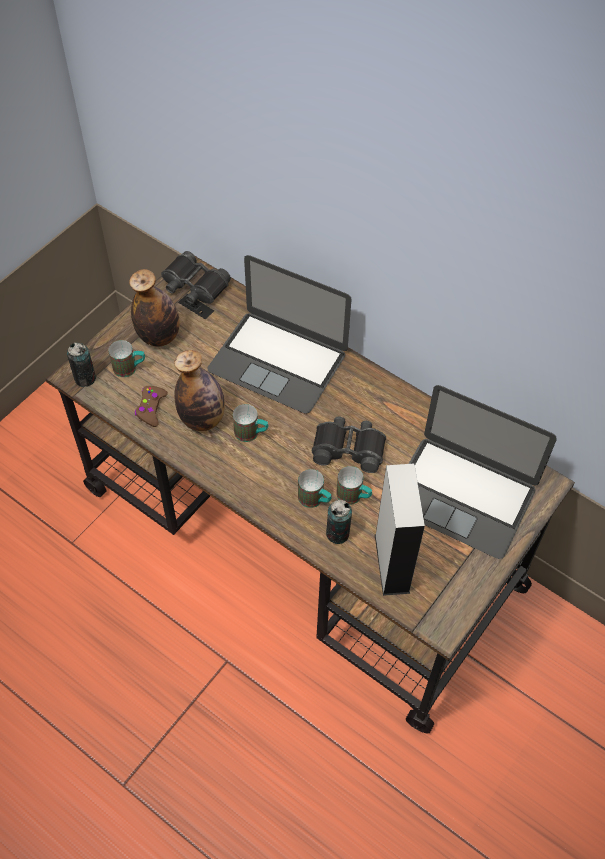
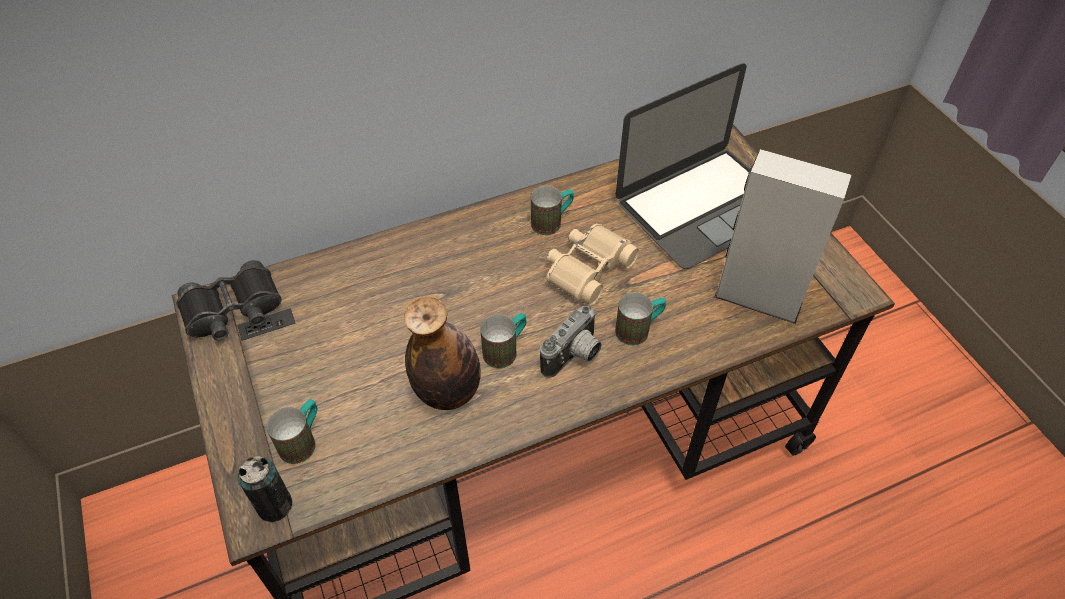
camera: 60 degrees left, 5 degrees down
(151, 408) = (389, 443): brown game controller -> none
(159, 336) = (279, 384): bottle -> none
(269, 473) = (574, 357): none -> camera
(278, 361) = (420, 279): laptop -> none
(337, 534) = (695, 328): can -> none
(348, 448) = (587, 269): black binoculars -> beige binoculars
(354, 497) = (654, 293): mug -> mug (552, 222)

